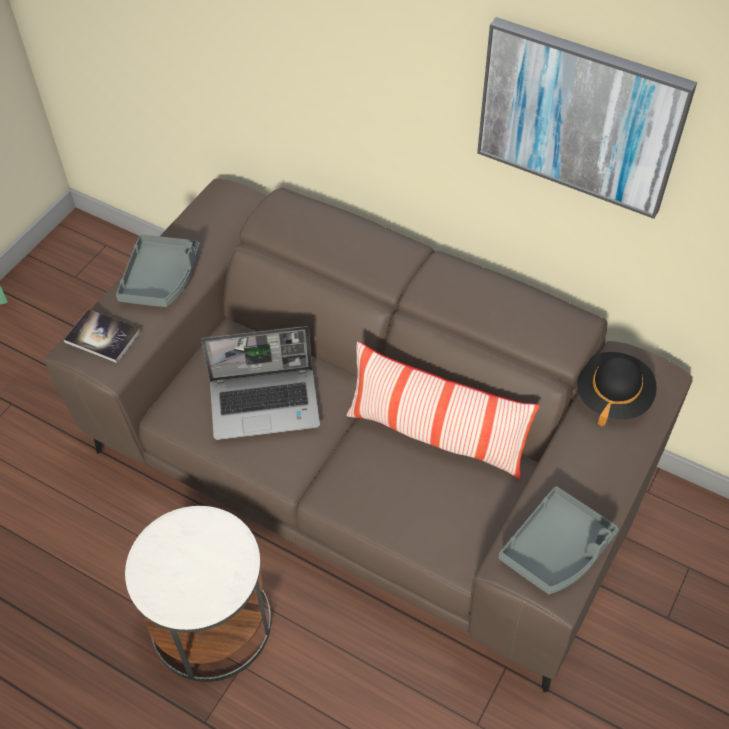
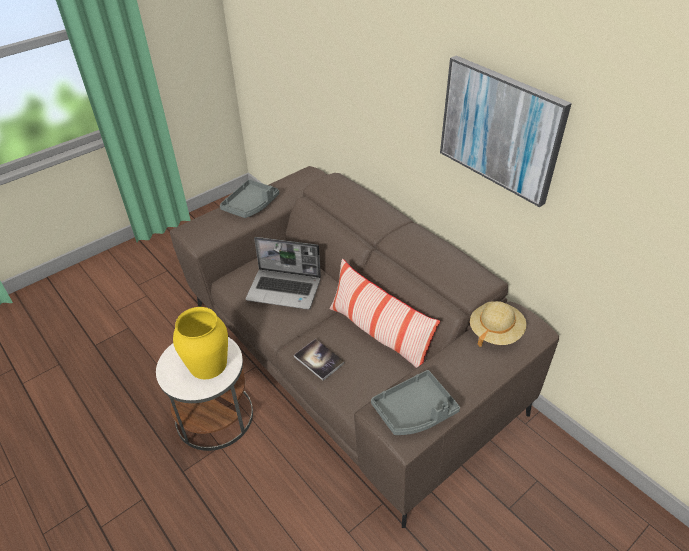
camera: 20 degrees right, 10 degrees down
(102, 337) = (204, 225): book -> book (319, 360)
(206, 561) = (207, 364): none -> yellow vase
(612, 396) = (495, 331): black hat -> beige hat

